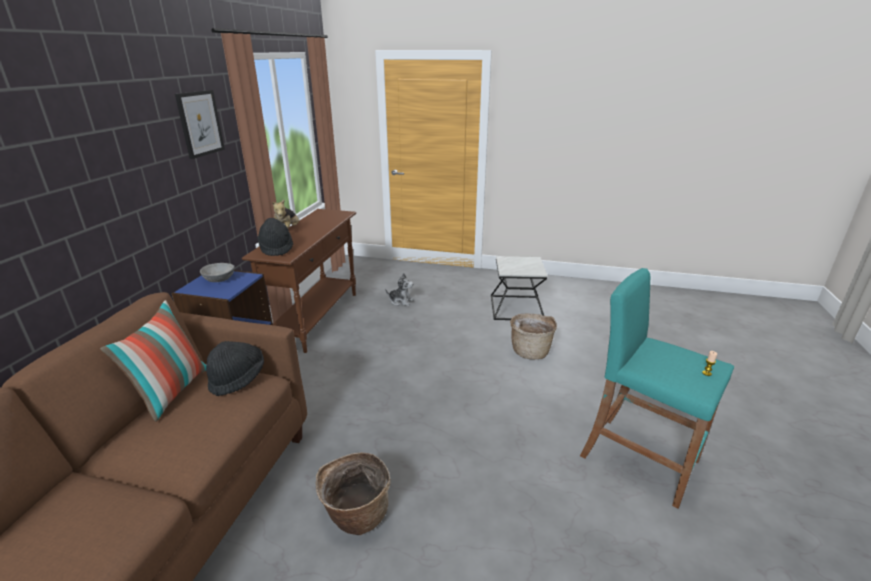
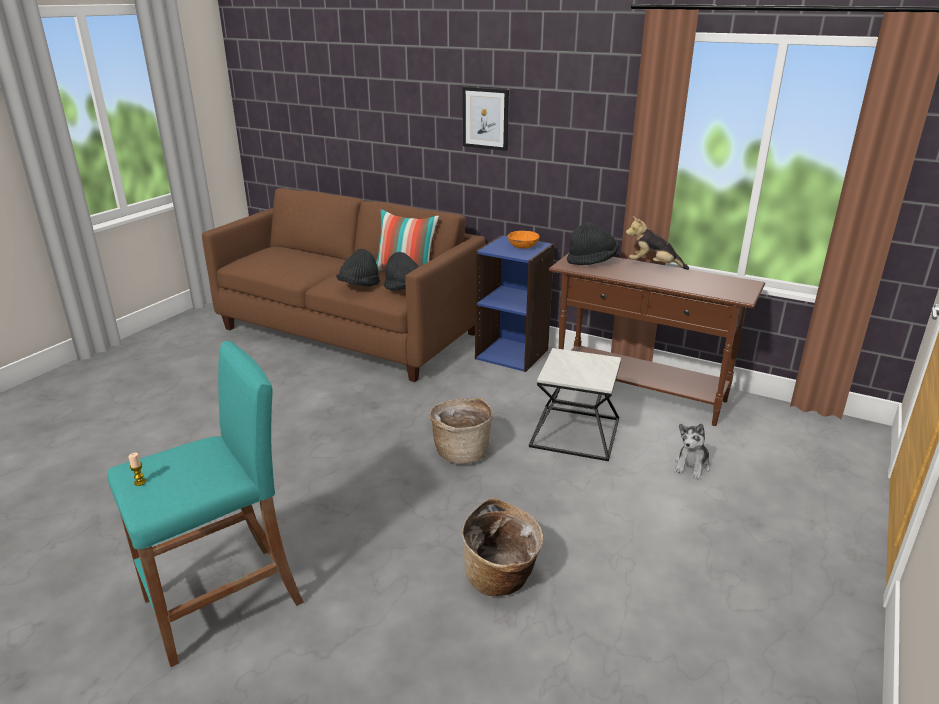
camera: 105 degrees right, 0 degrees up
(200, 123) = (602, 103): picture -> picture (485, 118)
(219, 279) = (522, 246): grey bowl -> orange bowl
(219, 419) = (359, 286): none -> black hat
(356, 515) = (312, 402): basket -> basket (461, 451)
(517, 307) = (665, 611): side table -> side table (575, 433)

